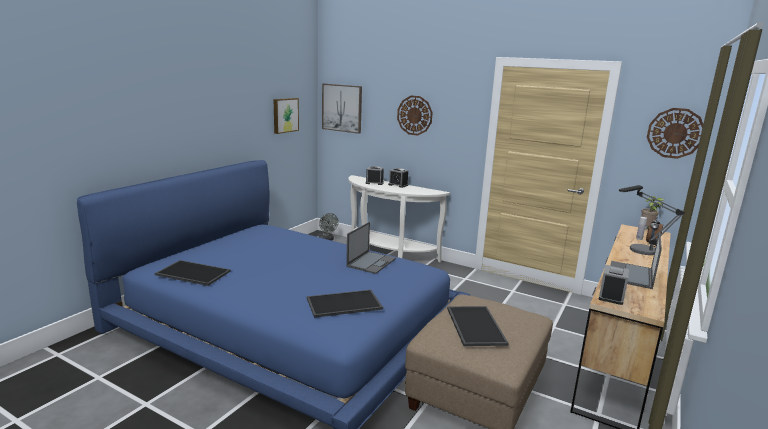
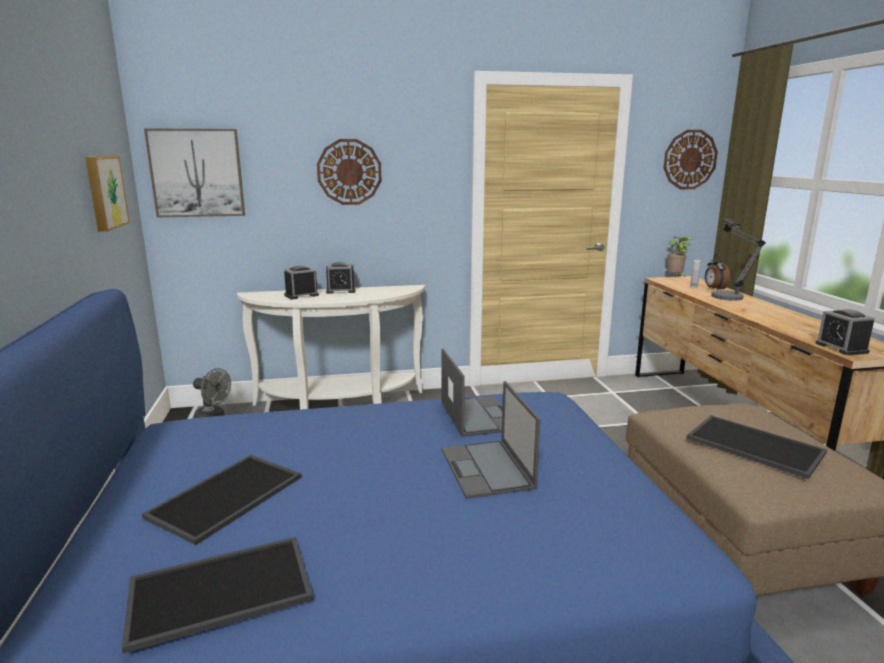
camera: 40 degrees left, 0 degrees up
(343, 304) = (590, 499): tray -> tray (227, 498)
(631, 275) = (789, 322): laptop -> laptop (487, 469)

